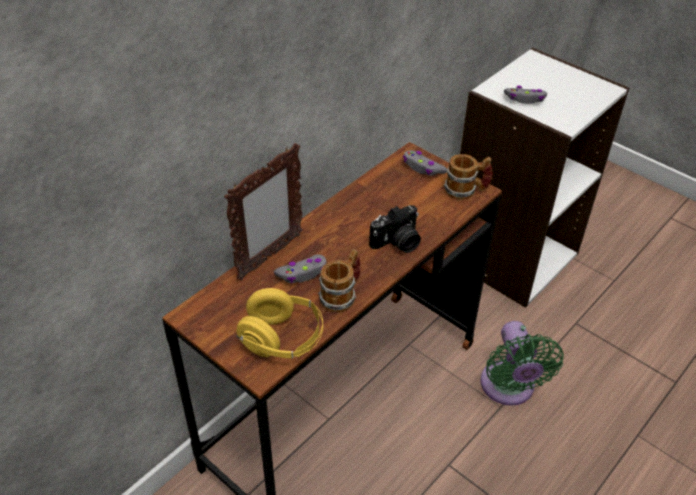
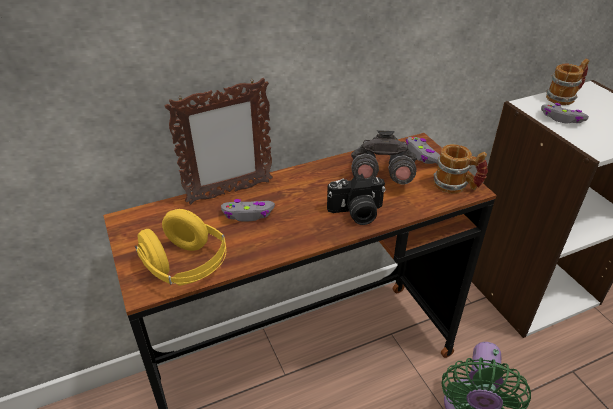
camera: 25 degrees right, 5 degrees down
(342, 295) = (270, 244): mug -> mug (564, 97)
(397, 200) = (380, 177): none -> grey binoculars

